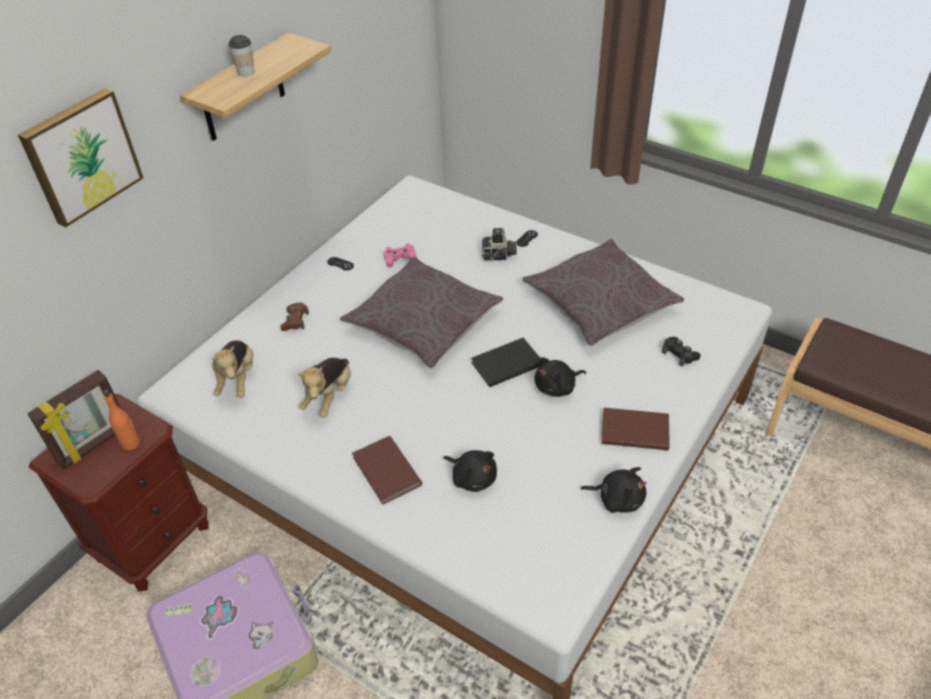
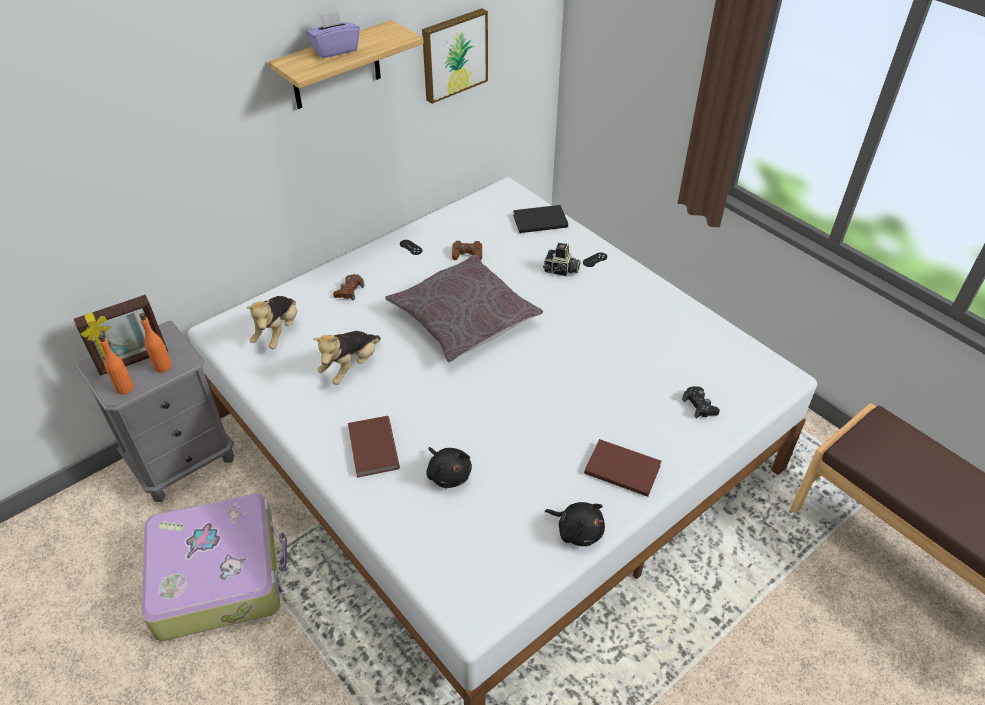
camera: 15 degrees right, 0 degrees up
(81, 156) = (161, 100): picture -> picture (453, 54)
(97, 476) = (125, 388): none -> orange bottle
(154, 541) = (183, 461): brown nightstand -> grey nightstand
(246, 72) = (335, 50): cup -> purple tissue box
(400, 258) = (467, 254): pink game controller -> brown game controller
(505, 363) = (524, 374): black book -> black book (539, 220)
(557, 387) = (564, 409): black plush toy -> none
(600, 302) = (640, 337): grey pillow -> none

